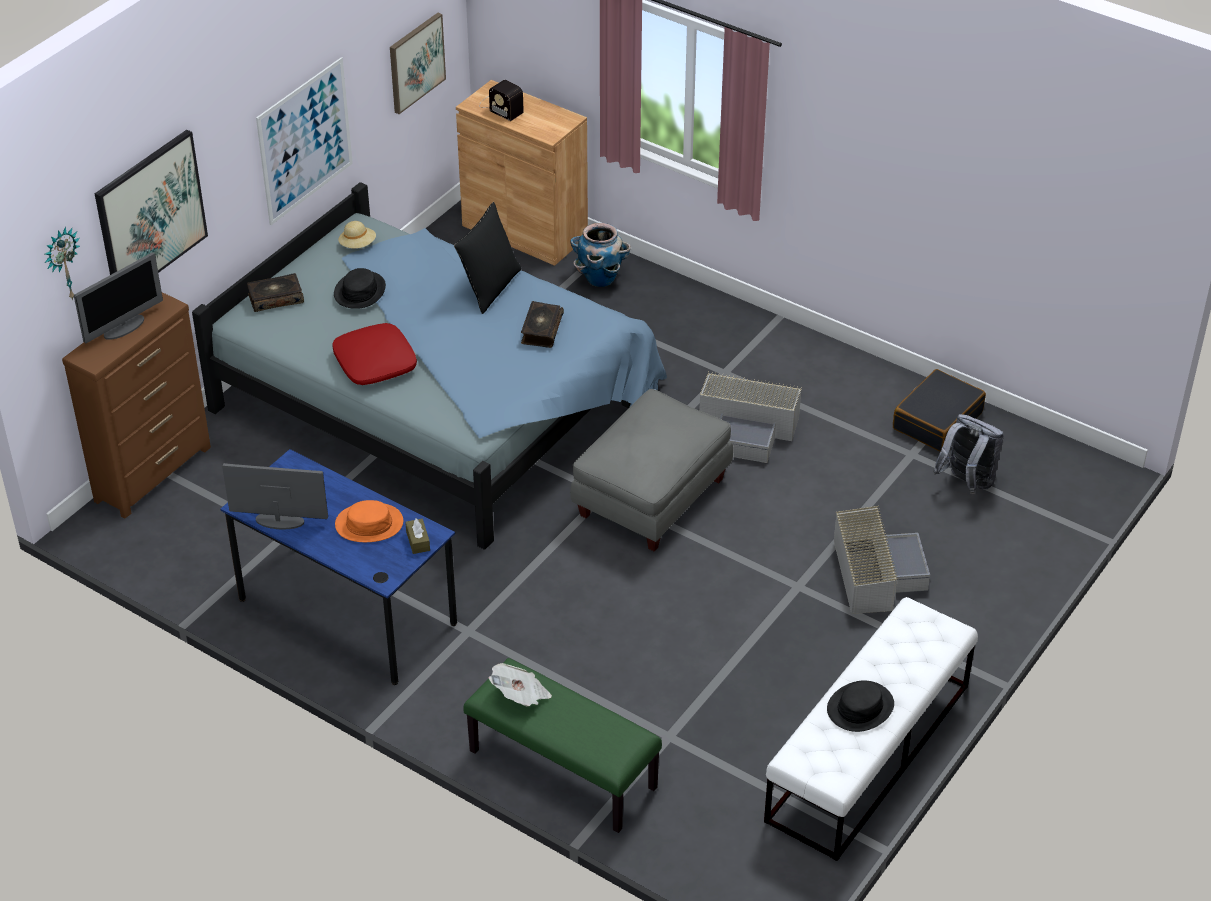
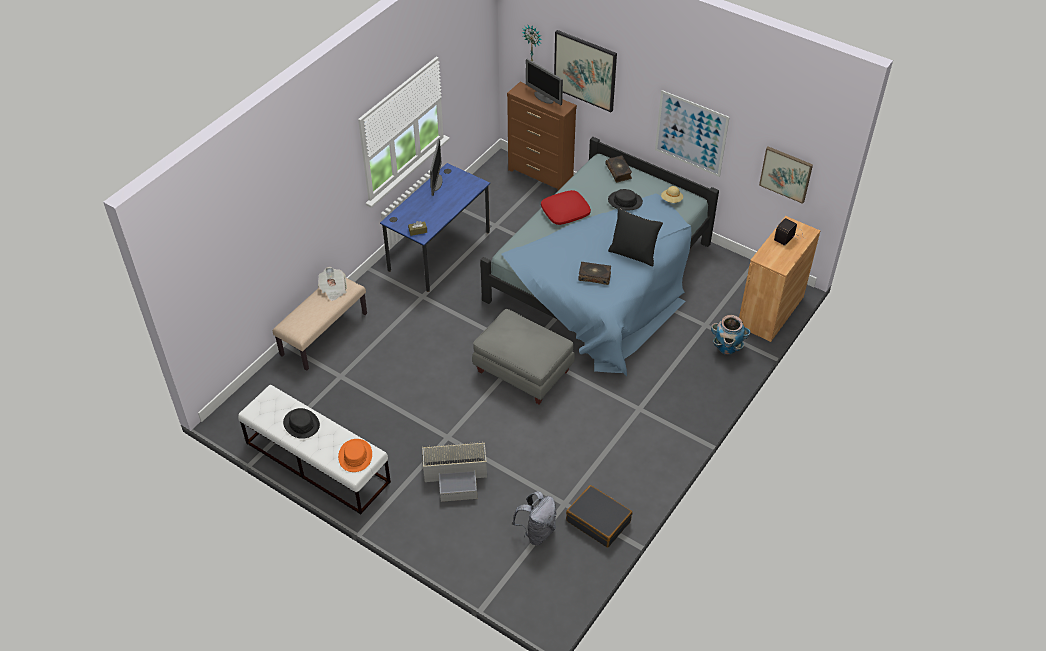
camera: 90 degrees right, 5 degrees up
(369, 524) = (432, 213): orange hat -> orange hat (355, 456)
(561, 770) = (324, 334): green bench -> beige bench
(748, 428) = (585, 419): grey storage box -> none

